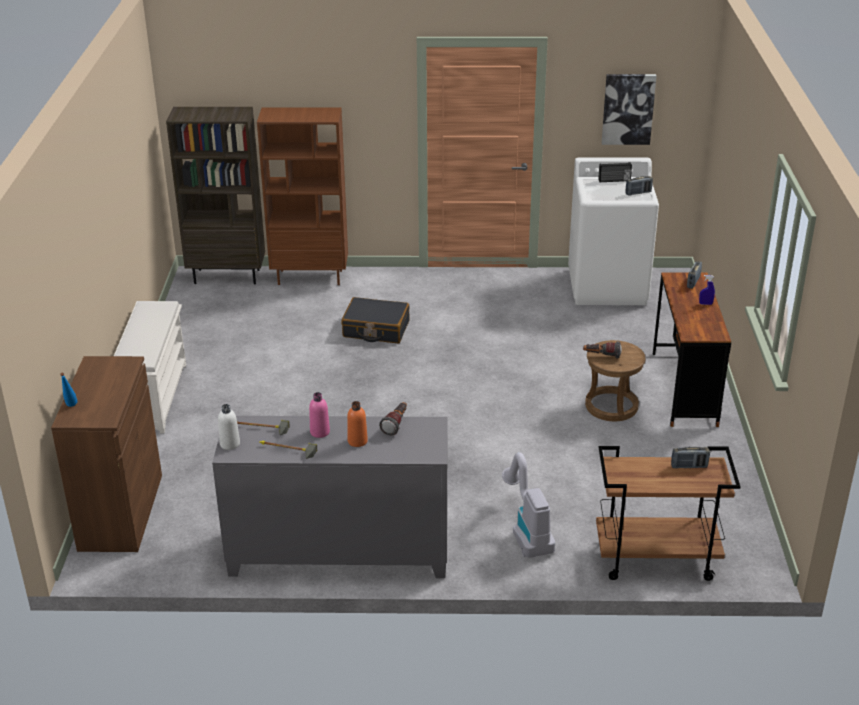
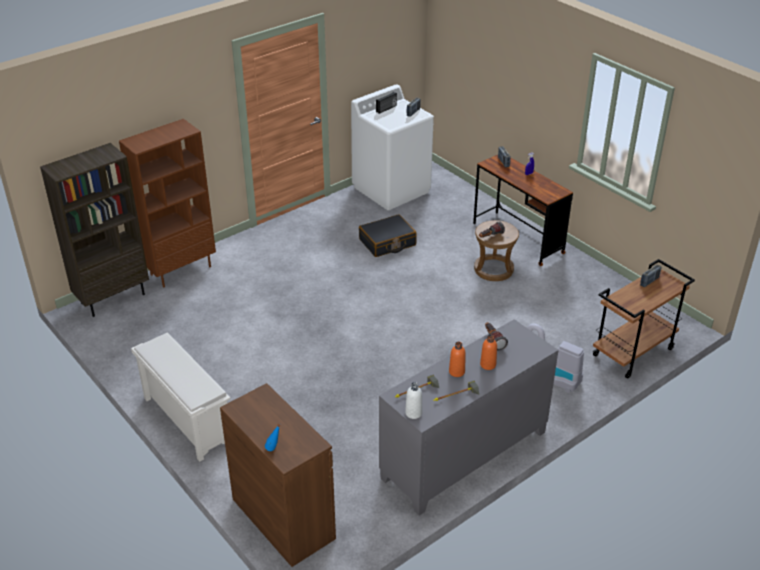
camera: 40 degrees left, 5 degrees up
(320, 432) = (456, 372): pink bottle -> orange bottle
(376, 329) = (282, 288): black suitcase -> black suitcase (387, 242)
(628, 109) = (378, 52): picture -> none

